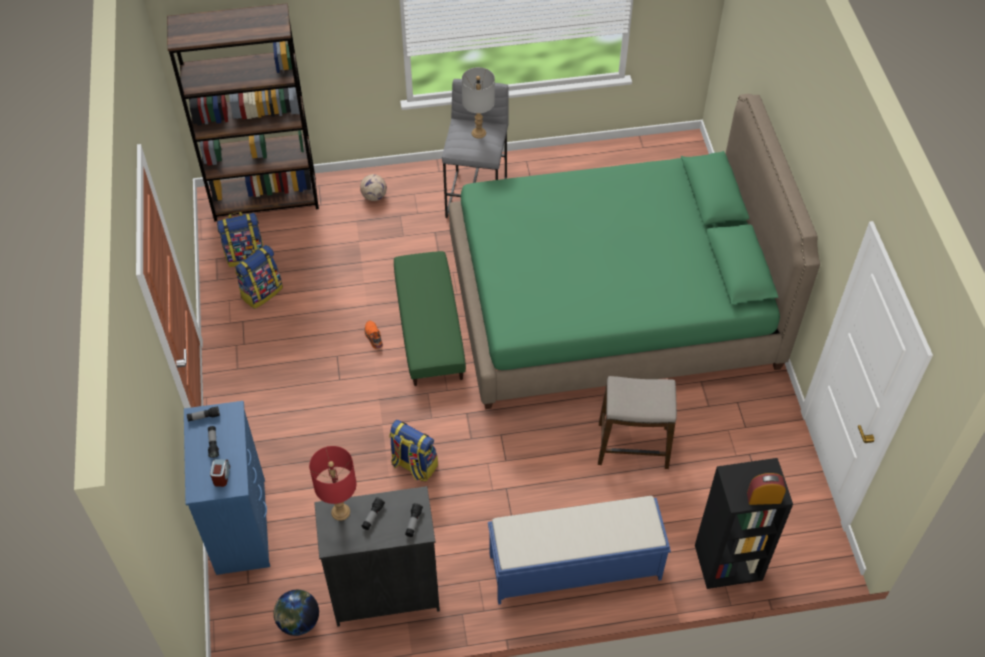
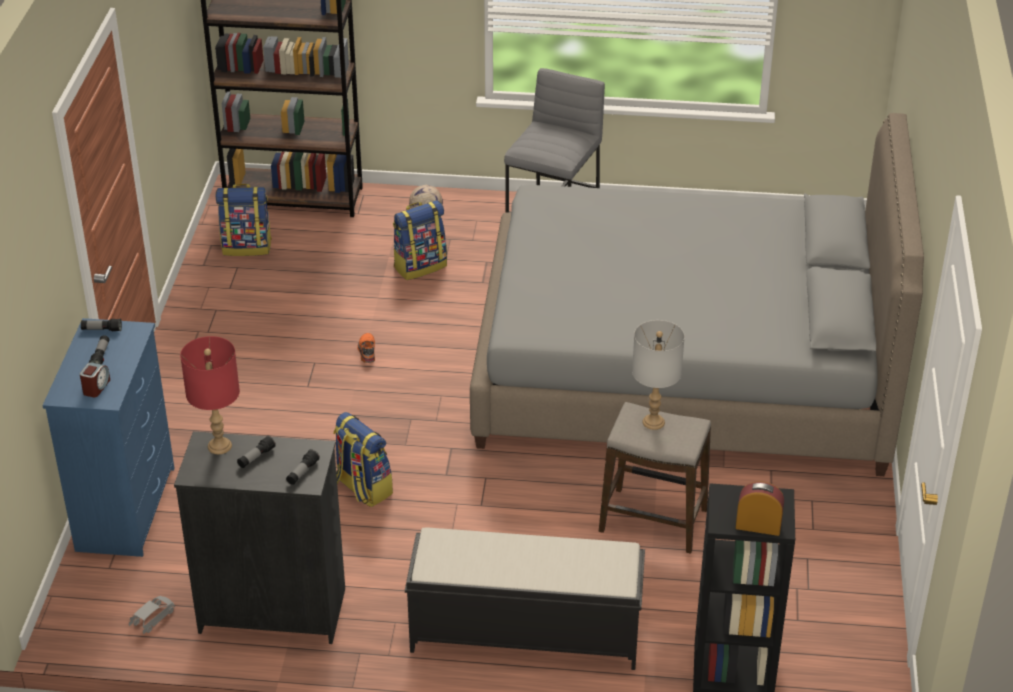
camera: 15 degrees right, 15 degrees down
(261, 292) = (250, 285): backpack -> backpack (420, 266)
(299, 621) = (153, 619): globe -> grey toy car
(430, 327) = (441, 354): green ottoman -> none
(478, 133) = (558, 136): grey table lamp -> grey table lamp (653, 422)
(573, 567) = (523, 632): blue bench -> black bench
(611, 303) = (683, 369): green bed -> grey bed

